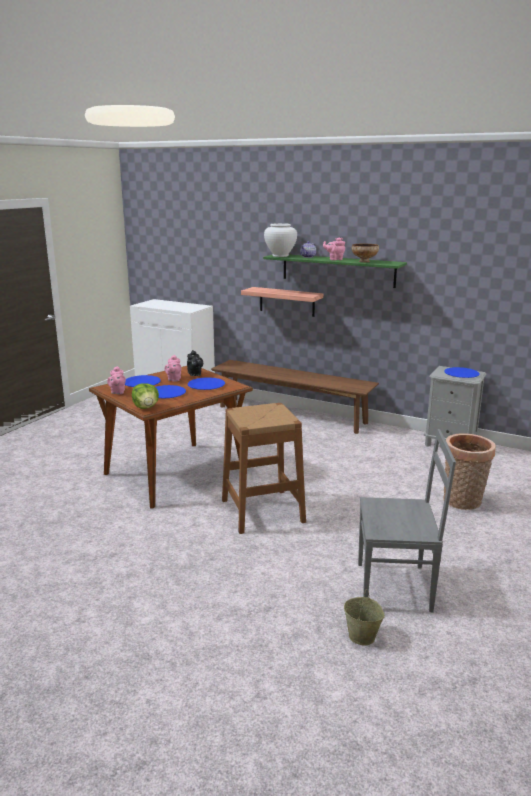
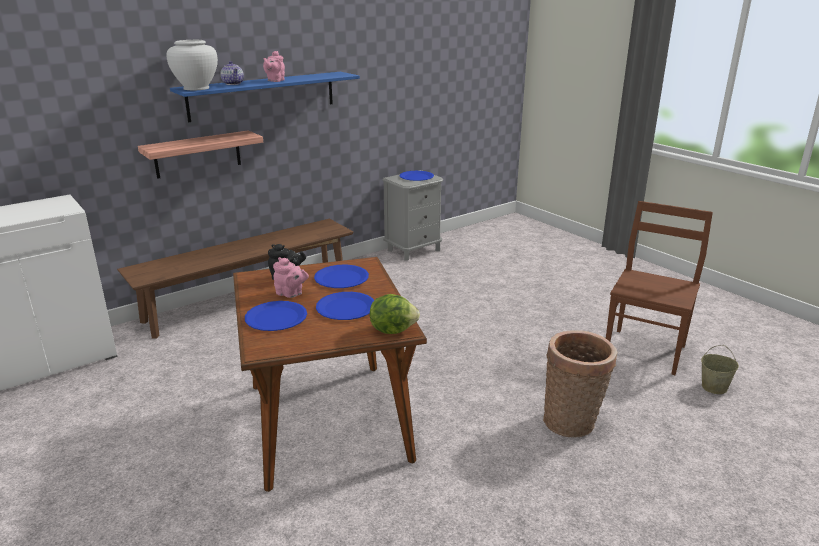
camera: 65 degrees left, 5 degrees up
(117, 392) = (299, 342): pink teapot -> none
(262, 511) = (475, 380): brown stool -> none
(338, 270) = (263, 95): green shelf -> blue shelf
(364, 261) = (312, 77): bowl -> none
(396, 587) = (645, 350): grey chair -> brown chair
(463, 502) = (524, 281): basket -> basket (572, 422)

